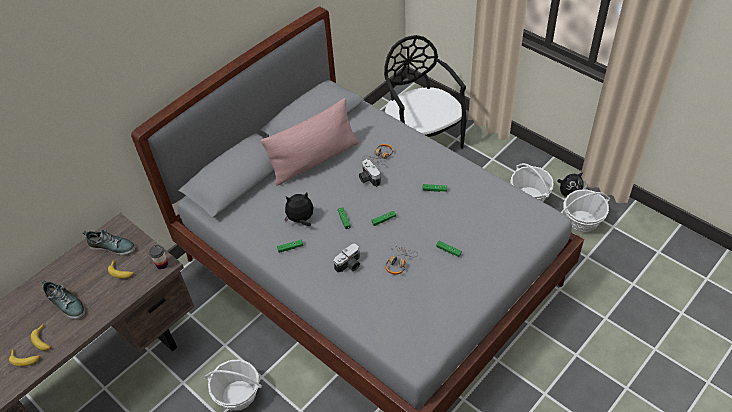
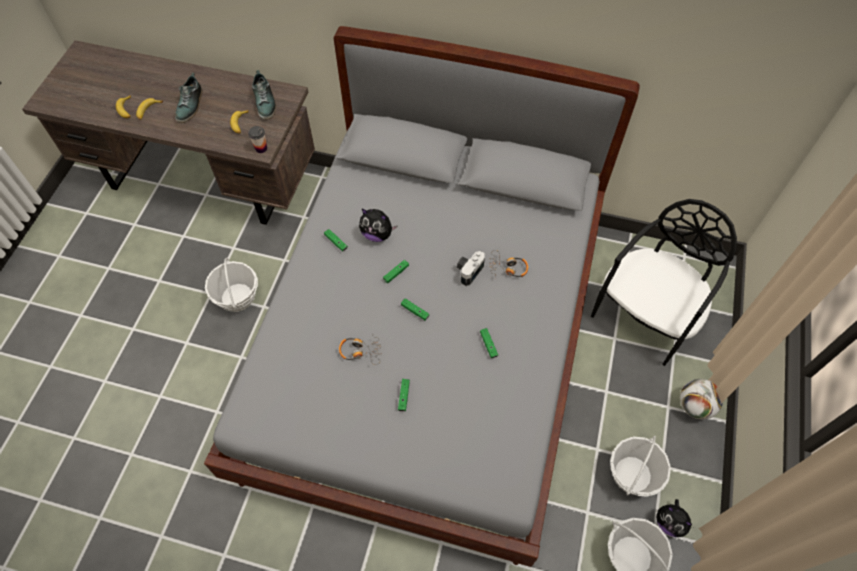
camera: 60 degrees right, 10 degrees up
(301, 220) = (377, 234): plush toy -> plush toy turned 150 degrees clockwise
(314, 160) = (467, 208): pink pillow -> none
(350, 265) = (337, 305): camera -> none
(498, 146) = (694, 406): none -> football

